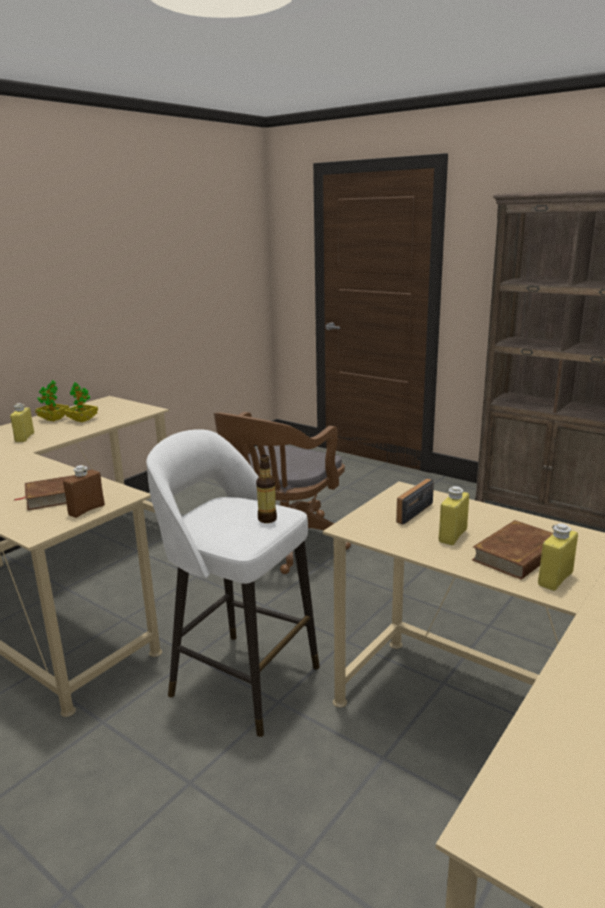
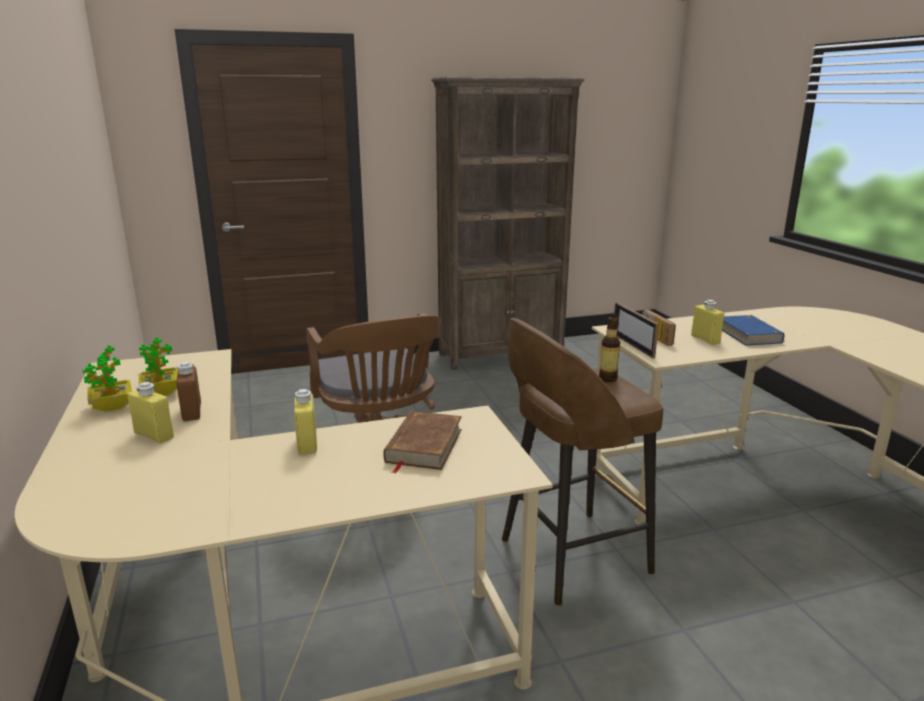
camera: 55 degrees left, 0 degrees up
(86, 510) = (488, 440): brown bottle -> brown bottle (192, 412)
(241, 679) = (570, 557): white stool -> brown stool
(371, 508) = (632, 345): none -> picture frame
(518, 555) = (748, 334): brown book -> blue book
(555, 579) = (787, 337): yellow bottle -> yellow bottle (307, 443)

